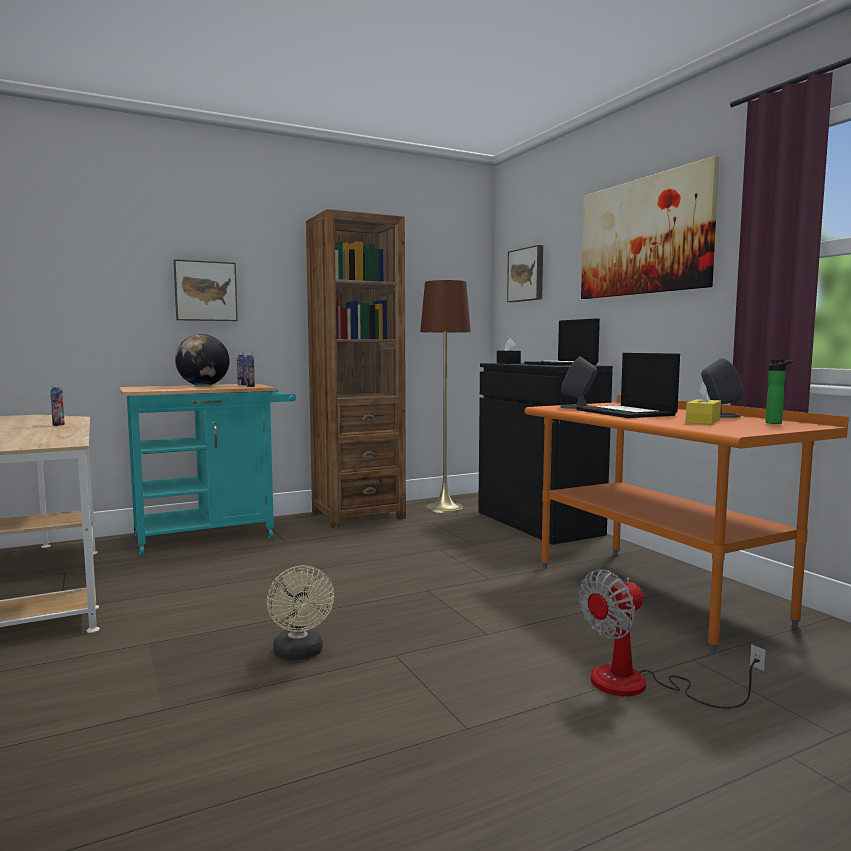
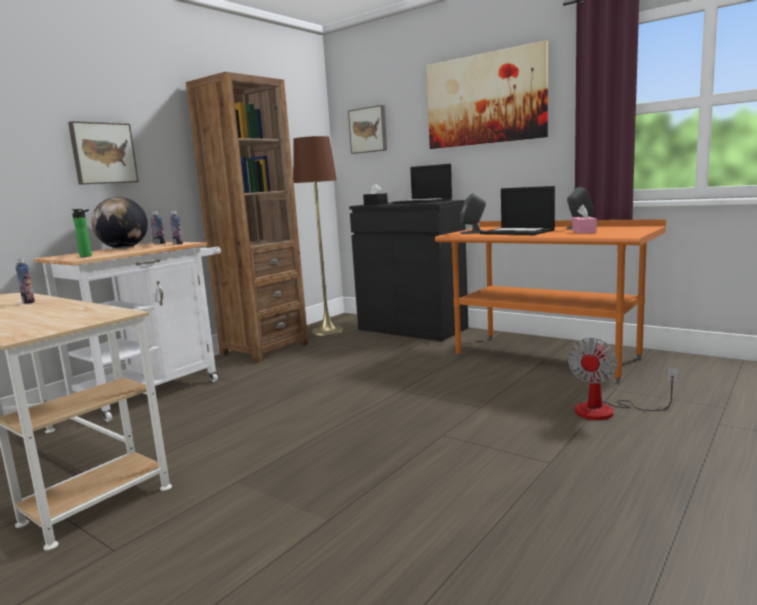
camera: 25 degrees left, 5 degrees up
(213, 535) = (155, 390): turquoise cart -> white cart
(300, 654) = (374, 453): beige fan -> none
(703, 421) = (584, 231): yellow tissue box -> pink tissue box
(776, 423) = (624, 228): bottle -> bottle (88, 256)

